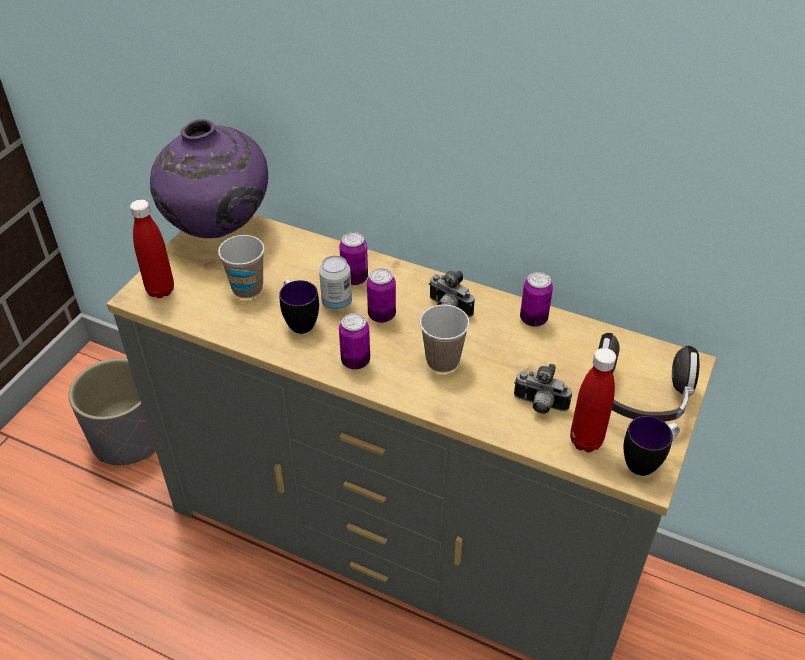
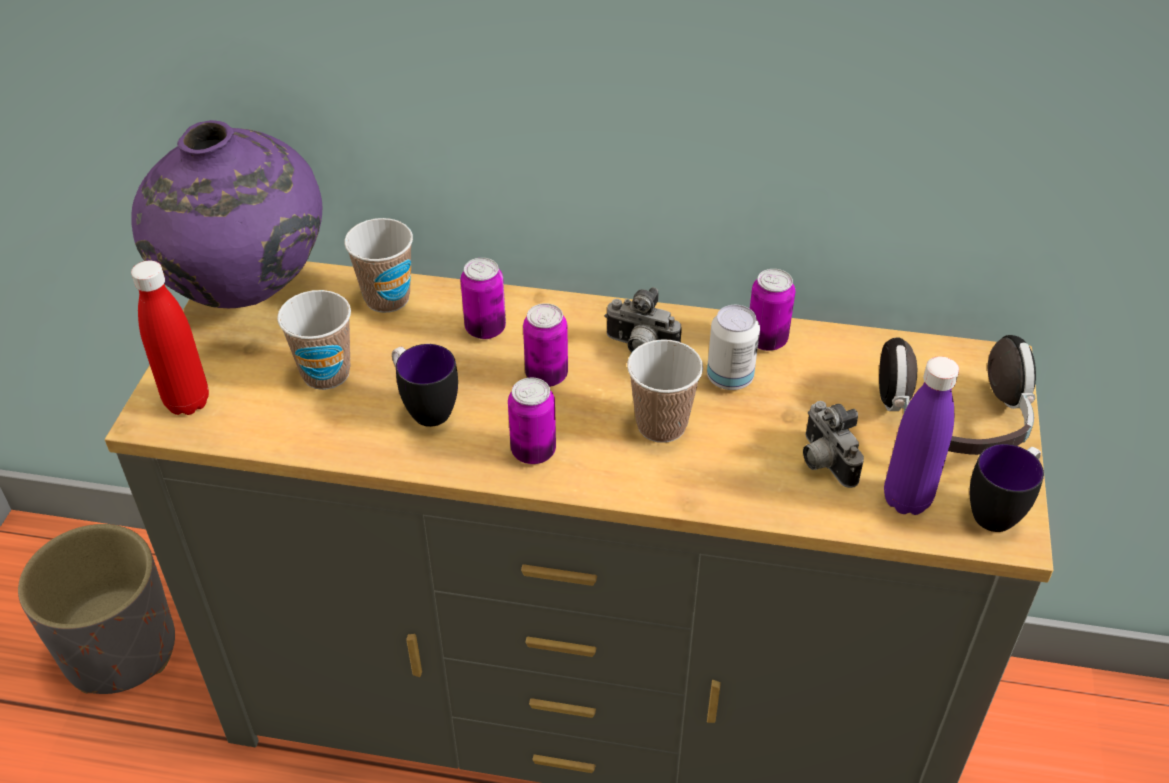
camera: 15 degrees left, 0 degrees up
(301, 248) = (387, 298): none -> cup
(337, 303) = (472, 370): can -> can (729, 378)
(539, 405) = (823, 462): camera -> camera turned 60 degrees clockwise
(585, 441) = (906, 499): red bottle -> purple bottle

